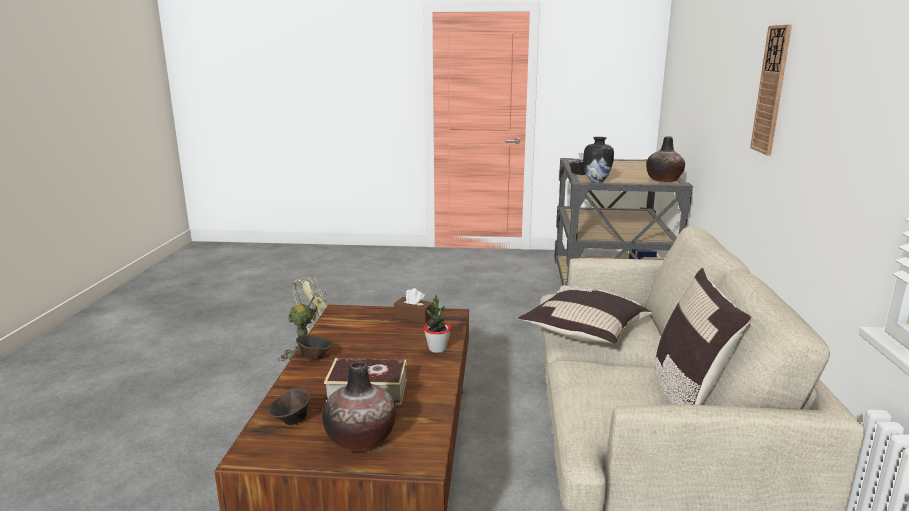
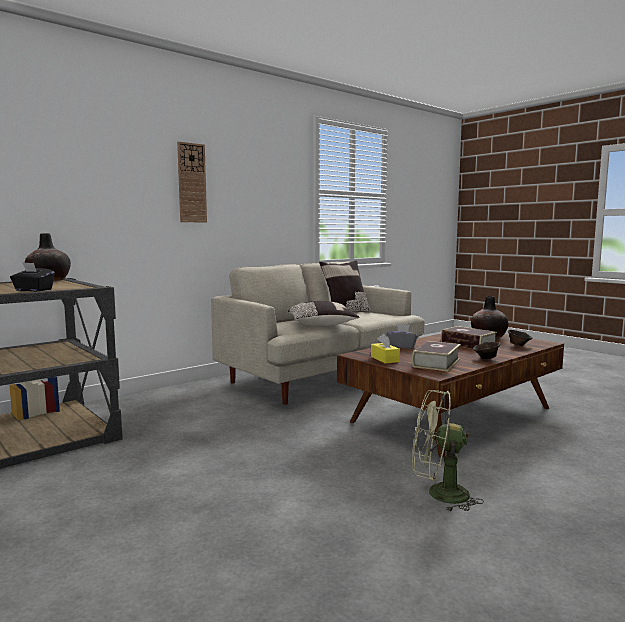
camera: 135 degrees left, 10 degrees down
(358, 328) = (436, 363): none -> book
(413, 316) = (384, 359): brown tissue box -> yellow tissue box
(437, 349) = (402, 346): potted plant -> grey tissue box
(596, 181) = (85, 286): vase -> none

